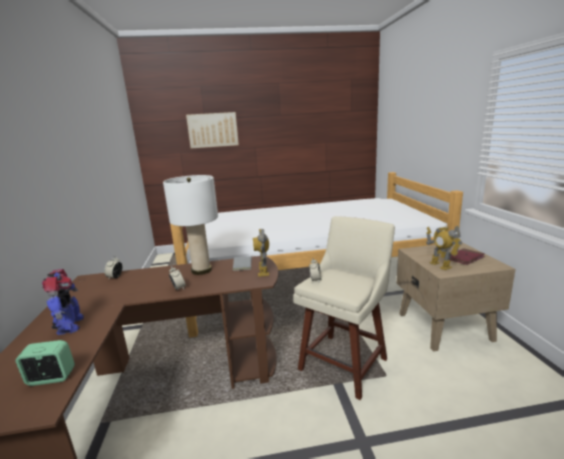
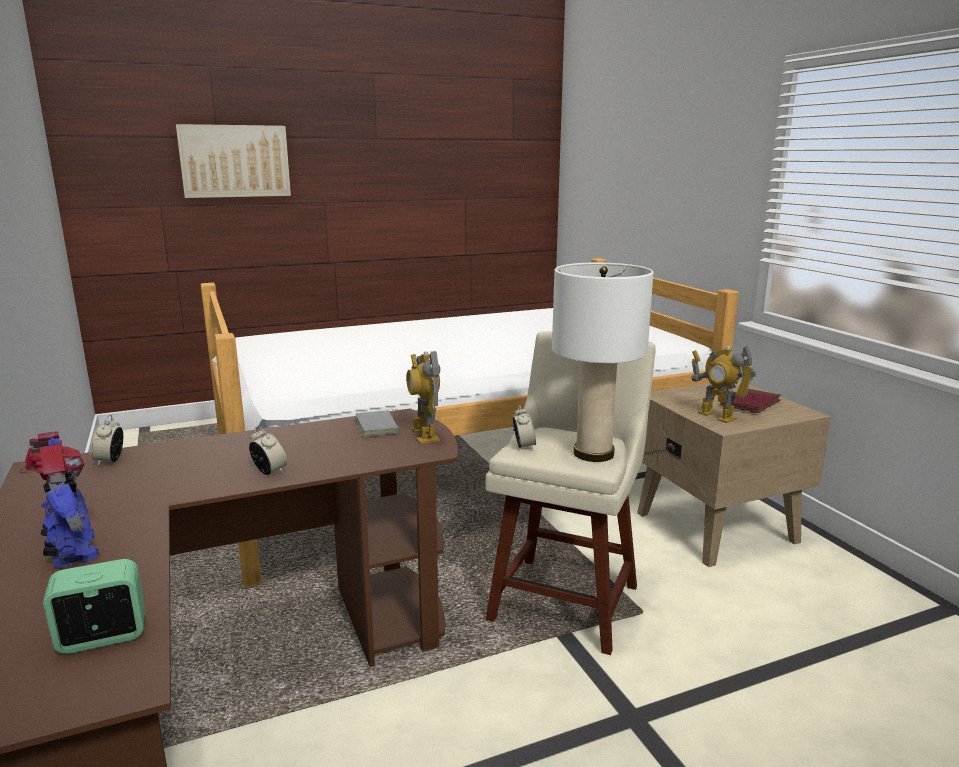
camera: 15 degrees left, 0 degrees up
(201, 270) = (297, 439): white table lamp -> white table lamp (593, 454)

